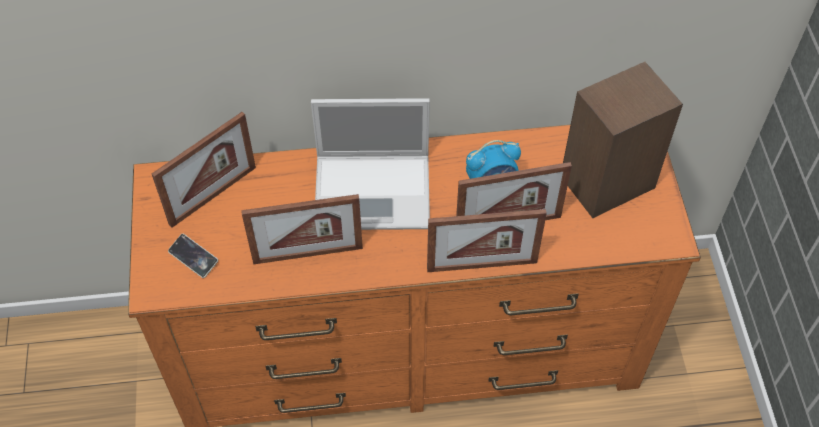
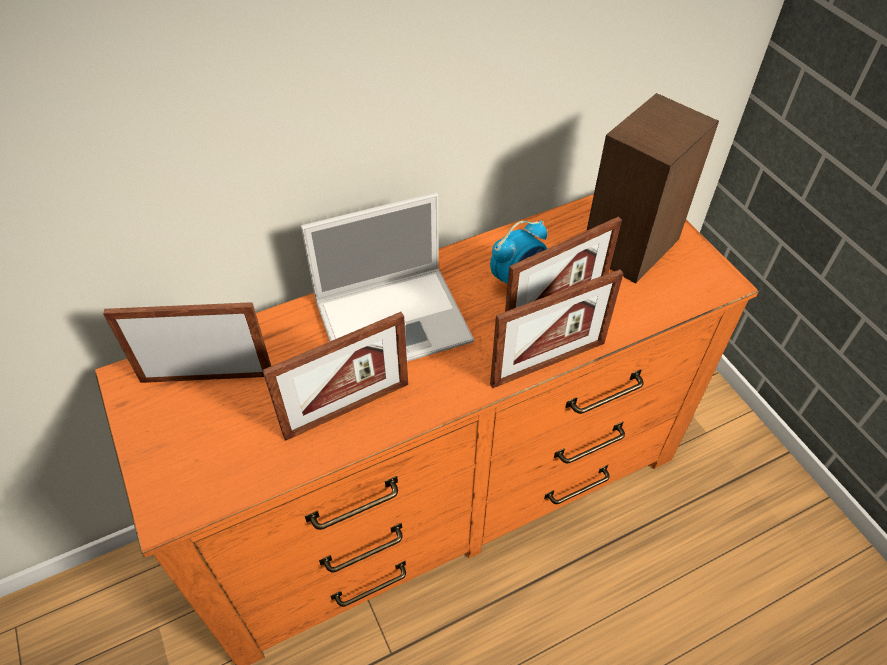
camera: 20 degrees left, 5 degrees down
(193, 257) = (206, 455): phone -> none
(213, 196) = (207, 377): picture frame -> picture frame turned 120 degrees counterclockwise

